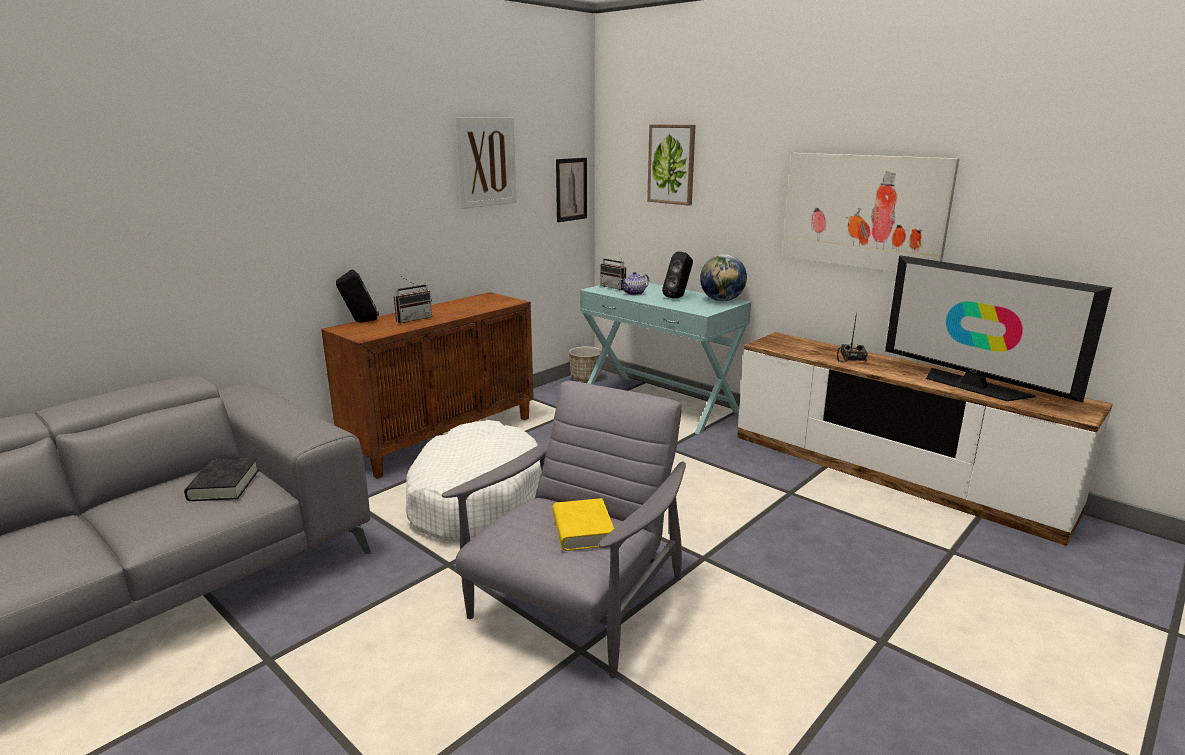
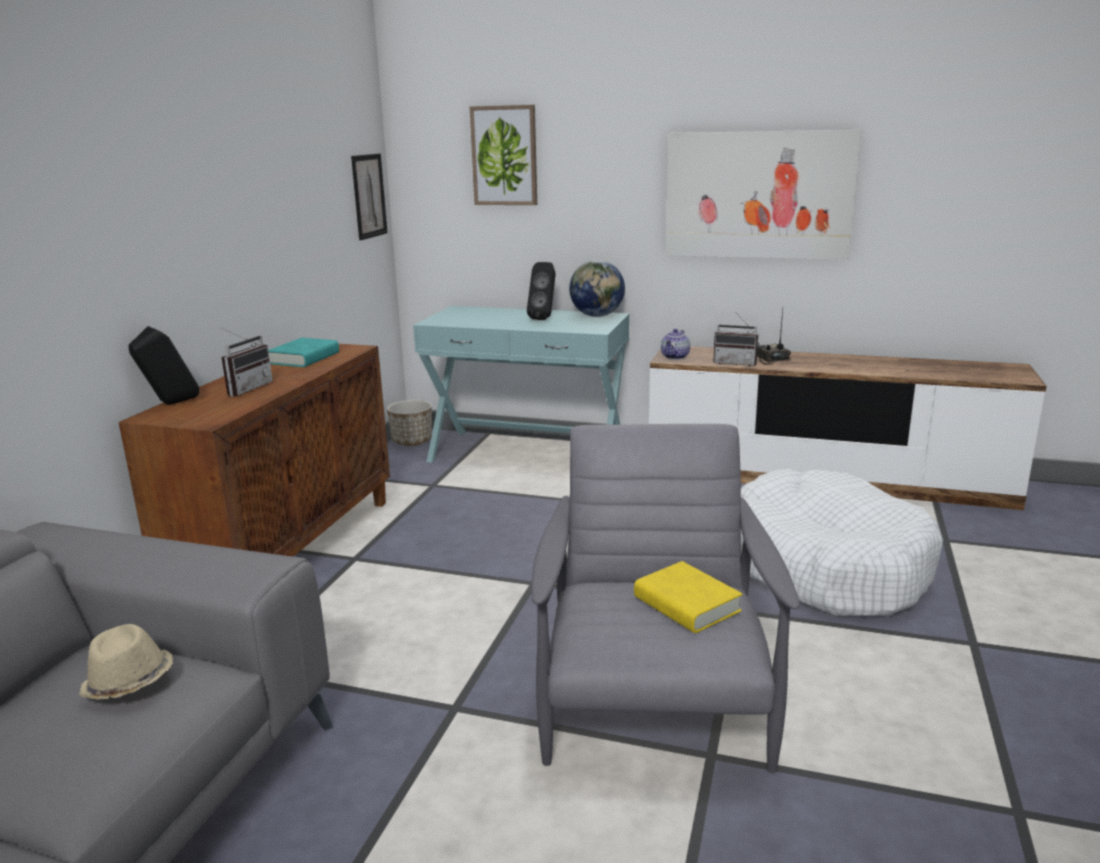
camera: 25 degrees left, 0 degrees up
(224, 485) = (128, 684): black book -> beige hat
(473, 304) = (304, 358): none -> turquoise book
(475, 498) = (410, 616): white dog bed -> white dog bed (824, 565)
(486, 162) = (283, 160): picture -> none
(615, 287) = (454, 317): radio -> radio (736, 363)
(634, 293) = (487, 321): teapot -> teapot (675, 357)
(973, 386) = (908, 367): television -> none

